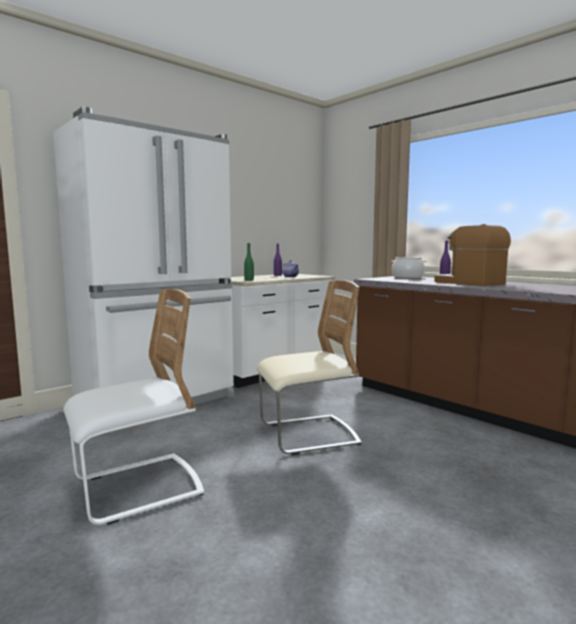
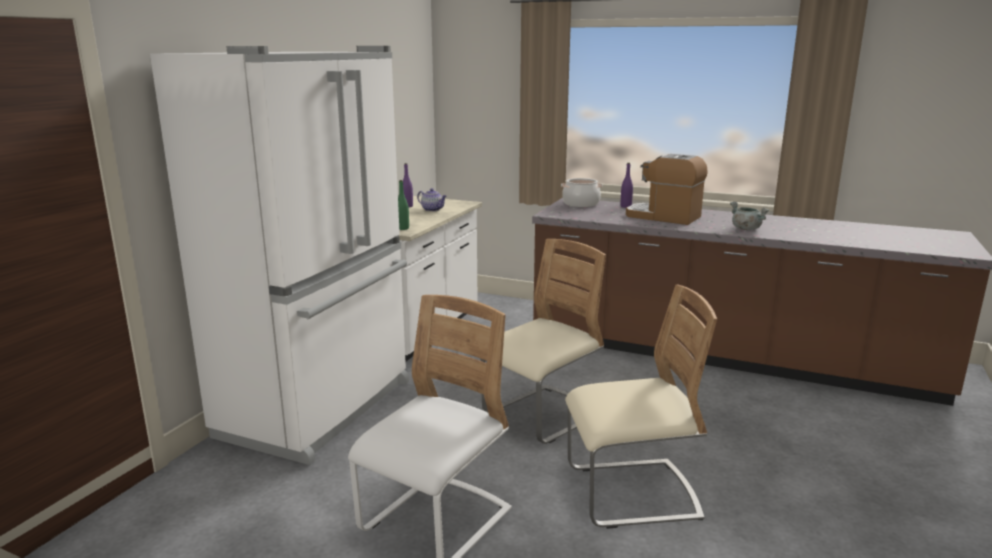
camera: 25 degrees left, 10 degrees up
(322, 511) = (631, 494): none -> beige chair
(540, 289) = (745, 229): none -> grey cooking pot

